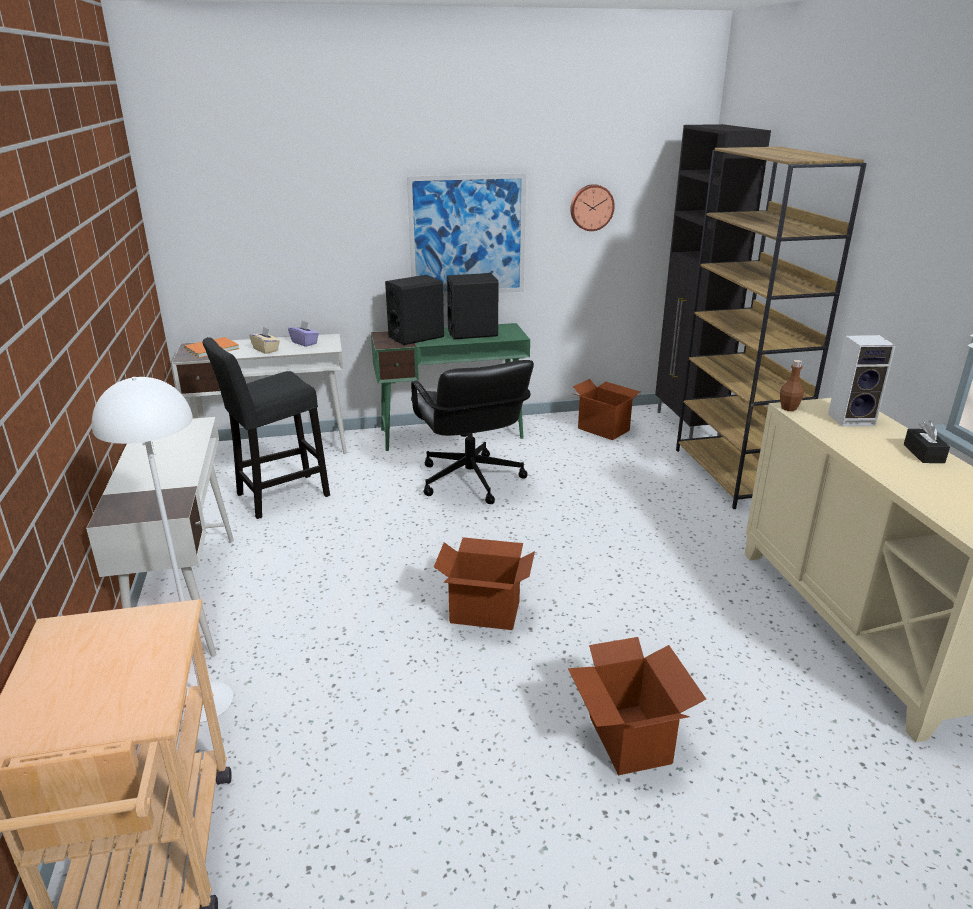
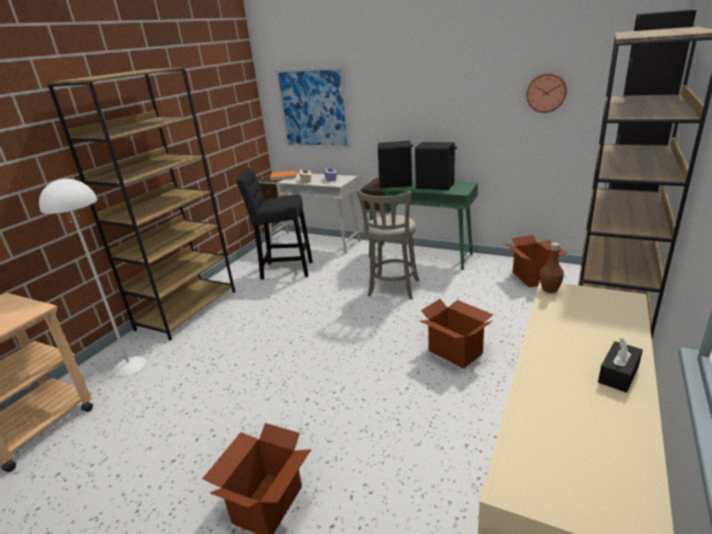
camera: 40 degrees right, 0 degrees up
(187, 595) = (187, 309): white desk -> brown bookcase
(467, 236) = (443, 113): picture -> picture (313, 109)
(470, 480) = (393, 289): black office chair -> grey stool
(485, 611) = (297, 376): cardboard box -> cardboard box (455, 352)
(852, 419) = (599, 316): speaker -> none

